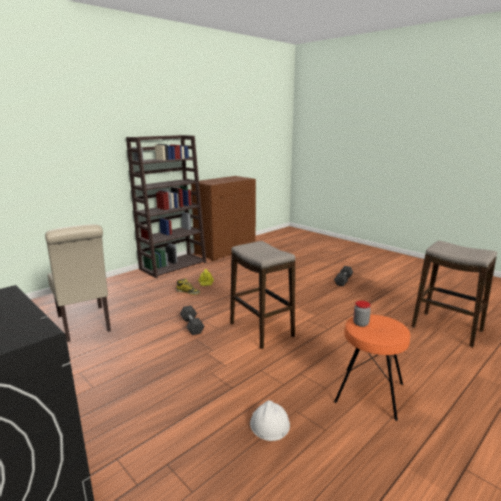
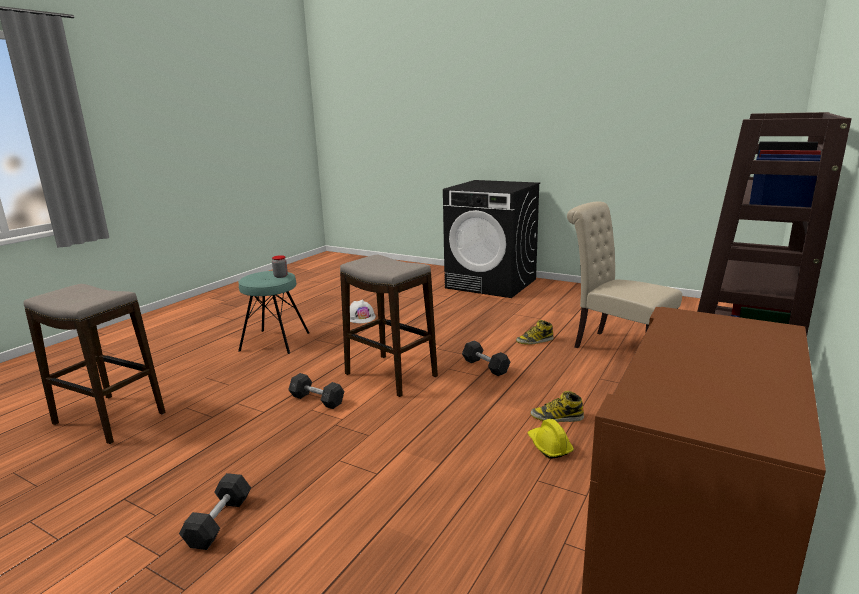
camera: 165 degrees right, 0 degrees up
(128, 342) = (535, 341): none -> boot
(313, 320) = (317, 400): none -> grey dumbbell
(369, 392) = (275, 341): orange stool -> turquoise stool

